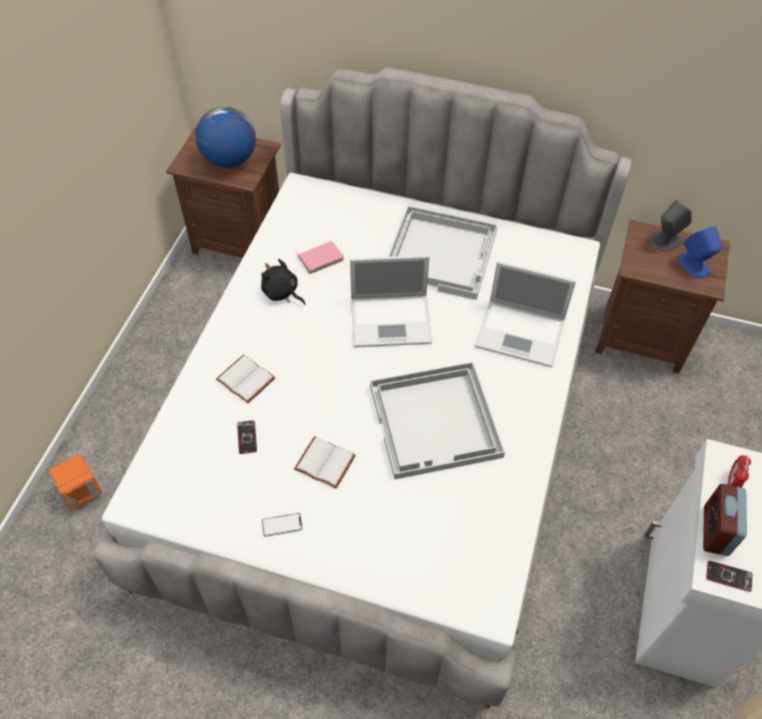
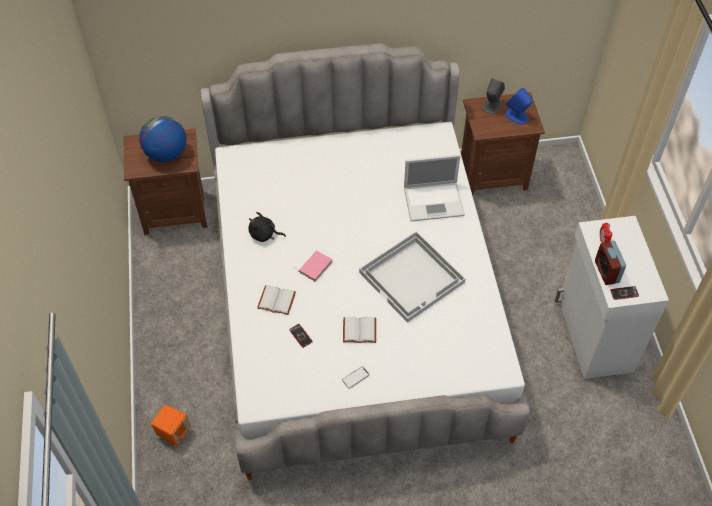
camera: 25 degrees left, 0 degrees up
(320, 258) = (275, 201): pink book -> pink book (314, 266)
(392, 320) = (348, 224): laptop -> none
(441, 253) = (355, 167): white tray -> none

